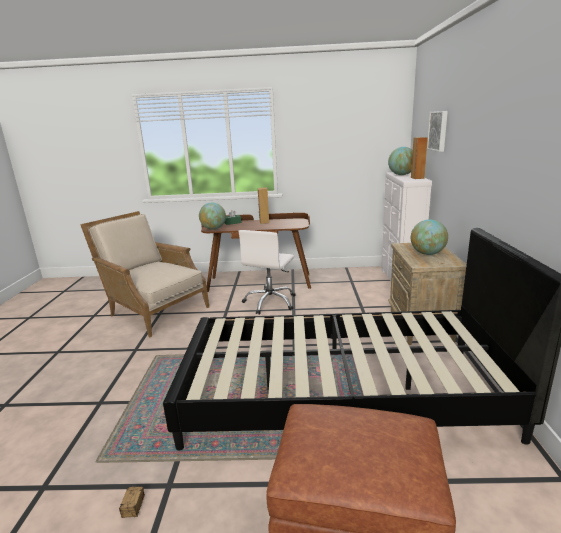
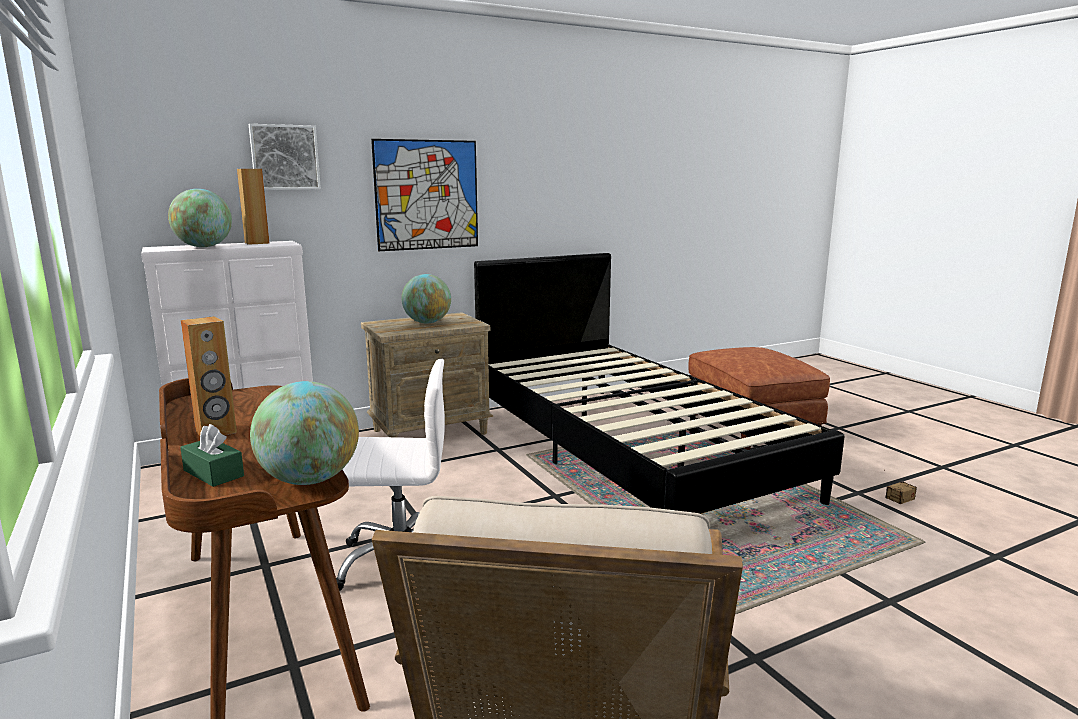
camera: 120 degrees left, 5 degrees down
(474, 164) = (427, 195): none -> picture

